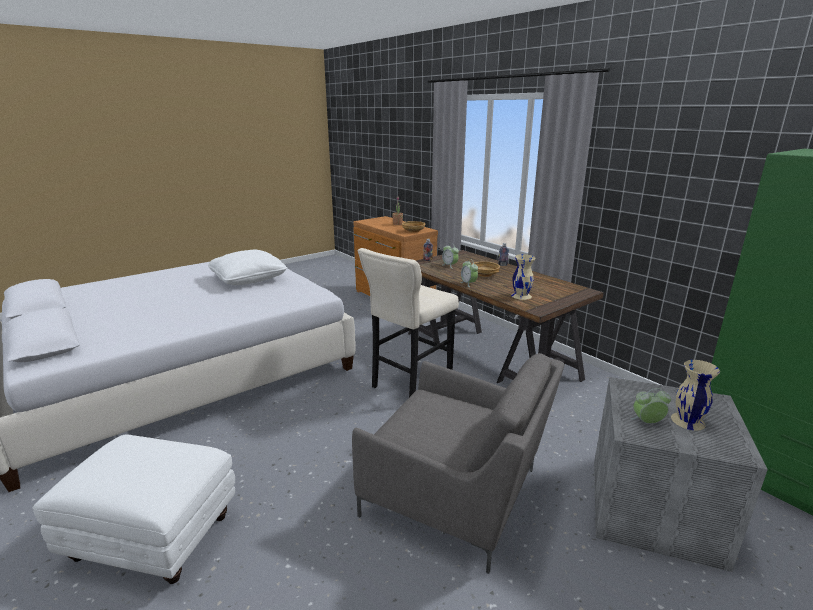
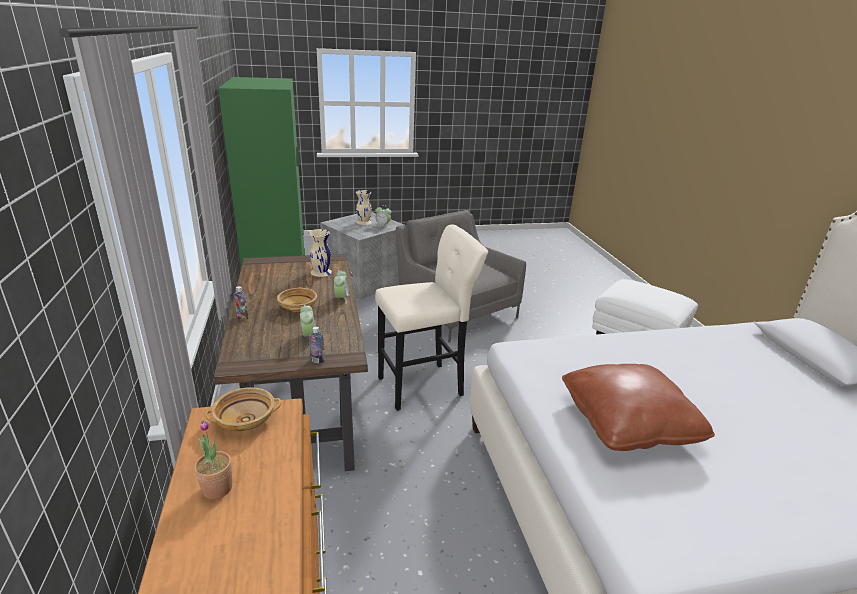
camera: 155 degrees left, 5 degrees up
(248, 279) = (628, 422): white pillow -> brown pillow

